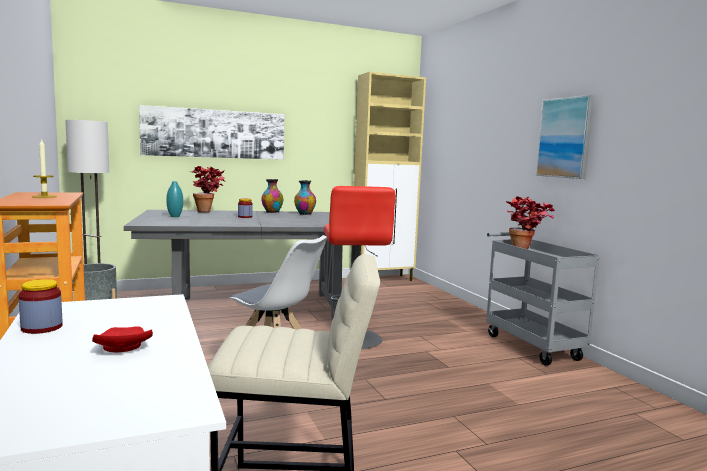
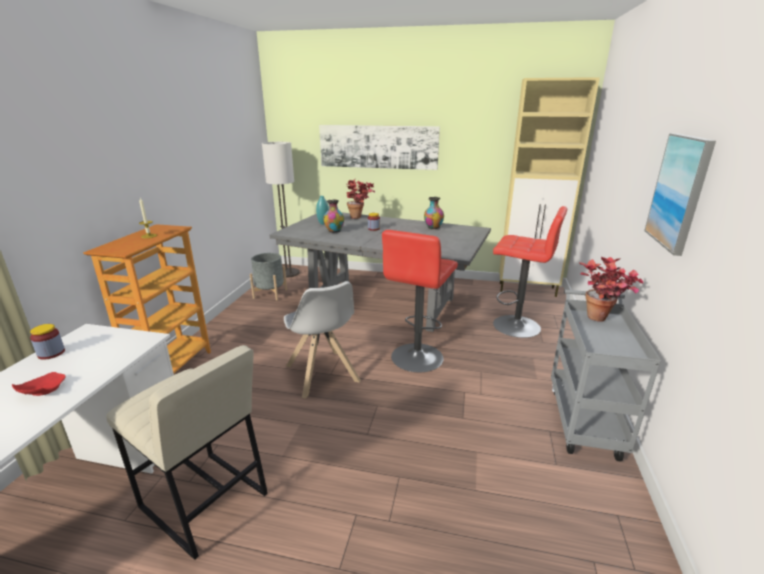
camera: 35 degrees right, 15 degrees up
(272, 212) = (409, 222): vase -> vase (334, 231)
(408, 303) = (517, 326): none -> red stool

